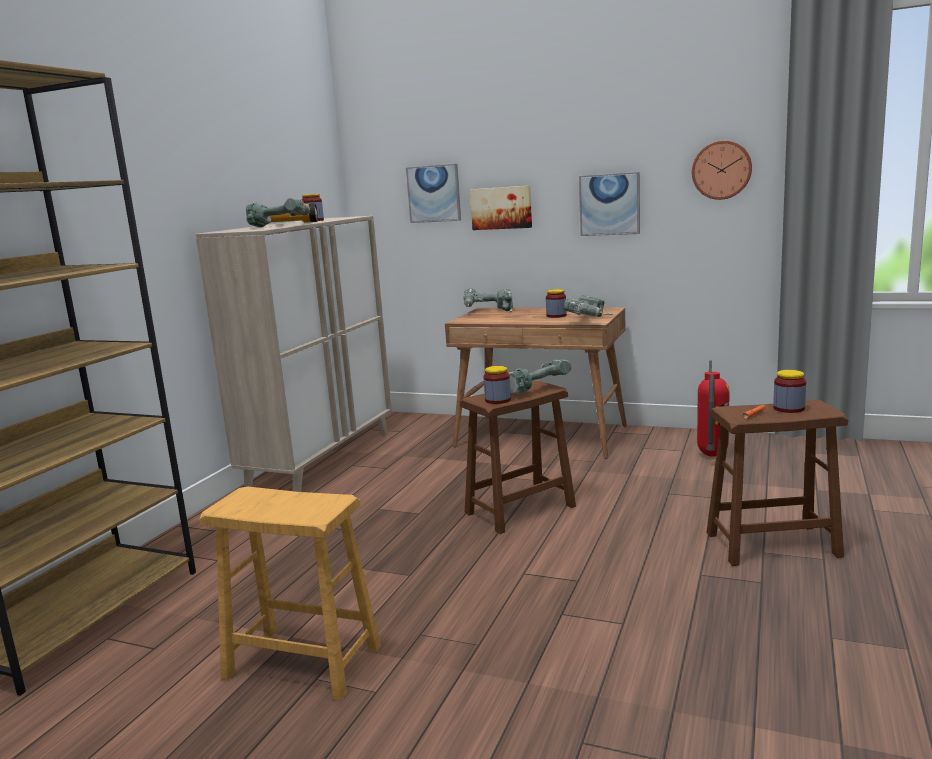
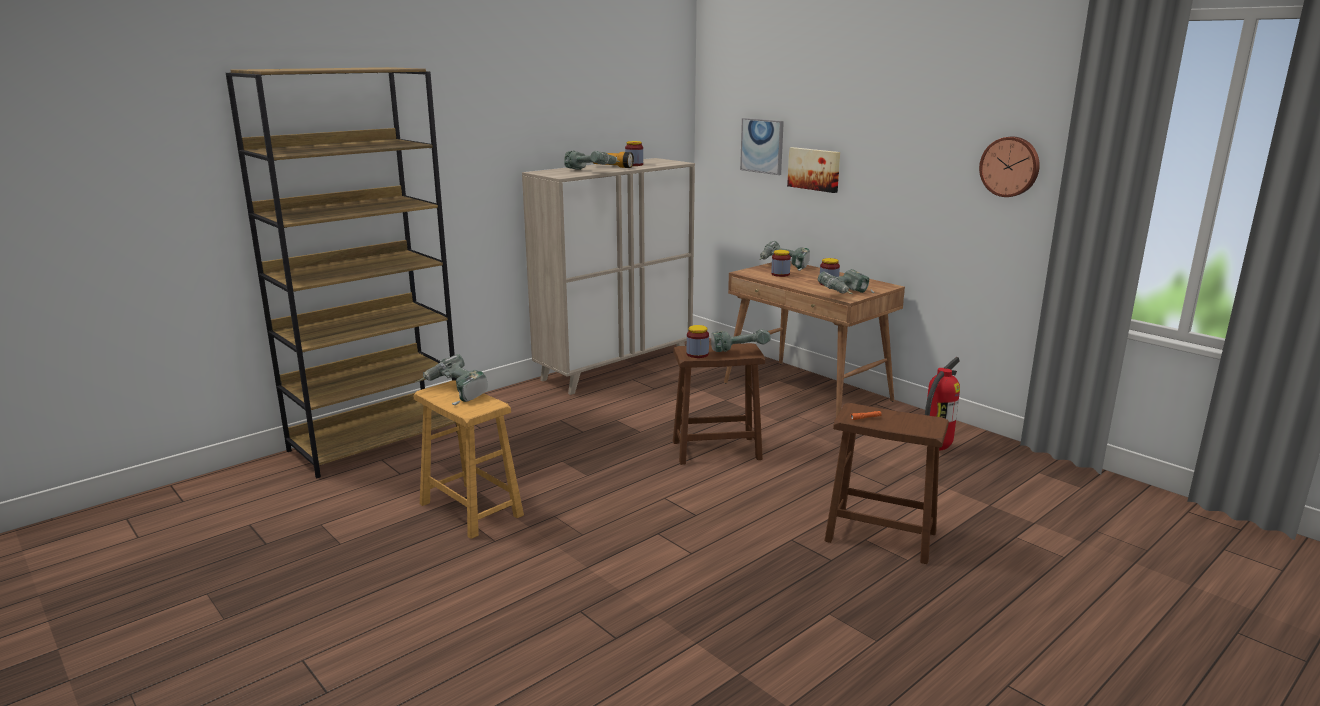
camera: 25 degrees right, 5 degrees up
(261, 500) = (454, 392): none -> power drill
(609, 204) = (905, 183): picture -> none
(789, 408) = (905, 420): jar -> jar (780, 274)

